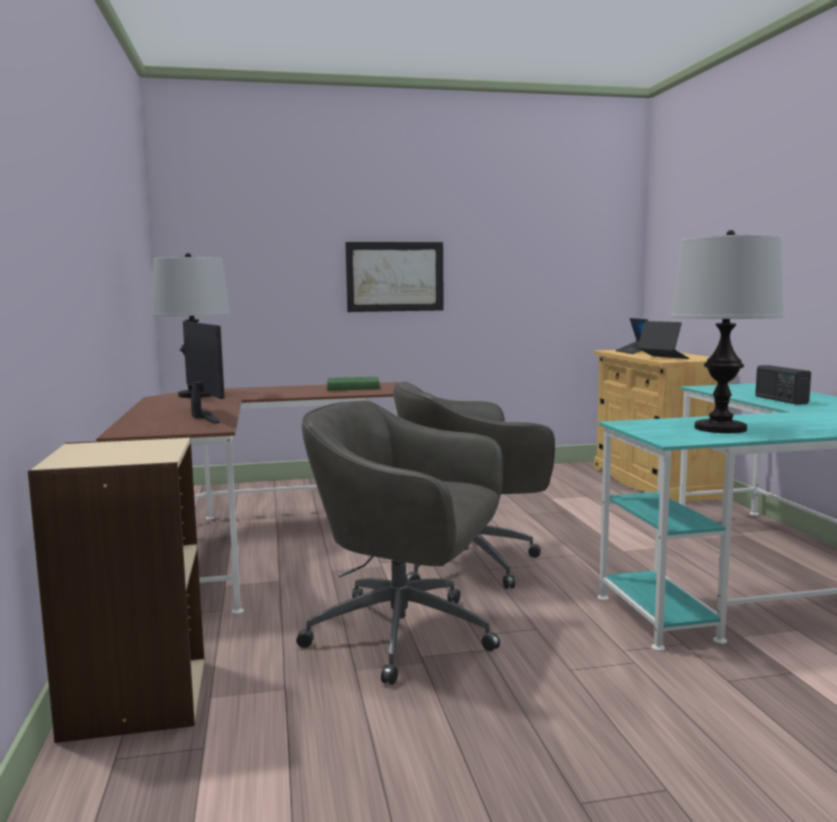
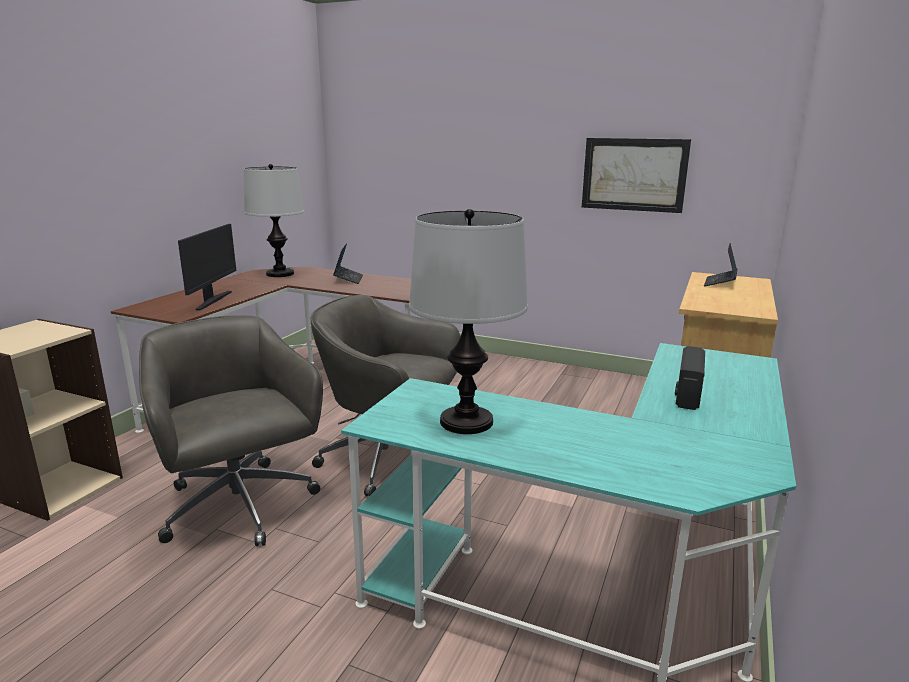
camera: 35 degrees right, 10 degrees up
(351, 388) = (389, 284): green book -> none
(394, 276) = (504, 177): picture -> picture (634, 174)
(662, 358) = (706, 300): laptop -> laptop (348, 279)

